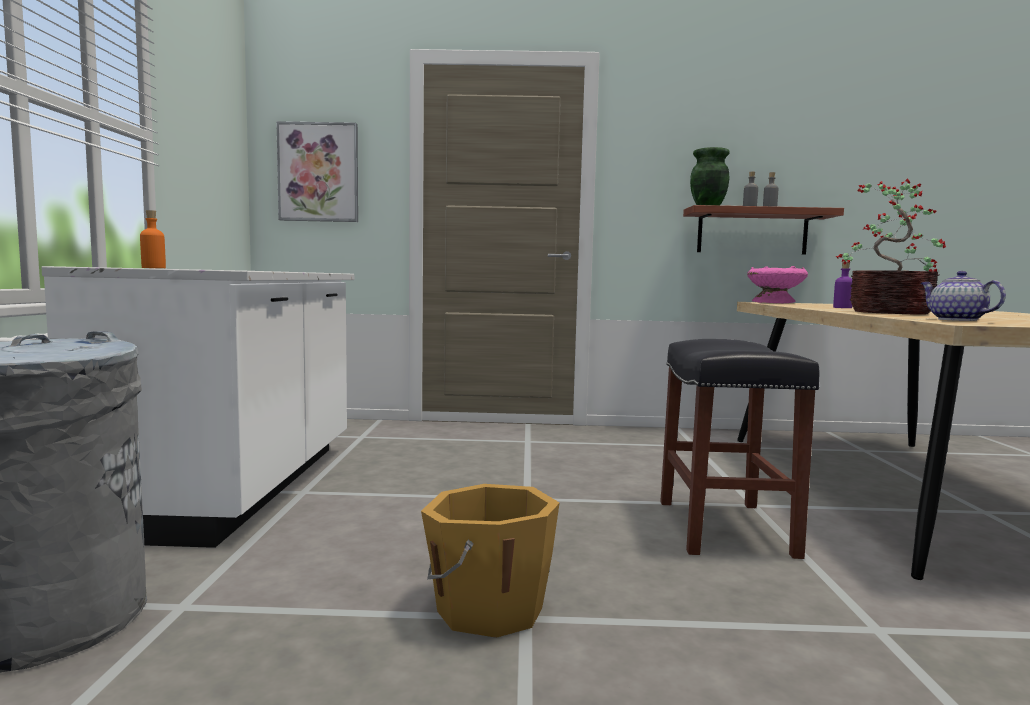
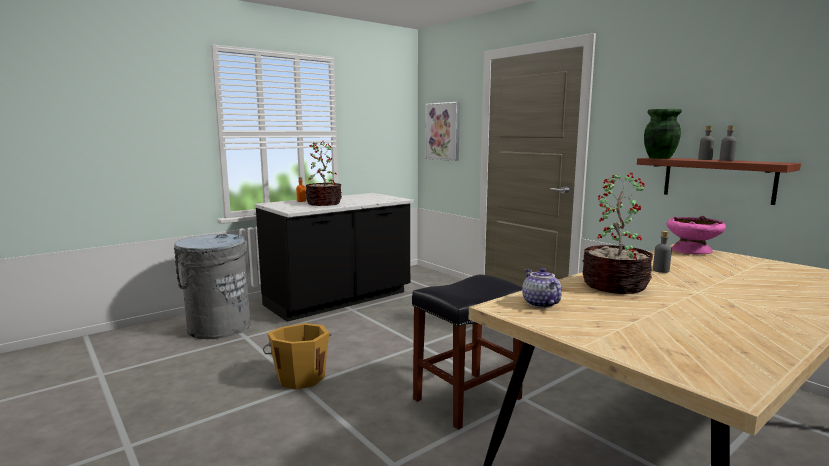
camera: 50 degrees right, 5 degrees up
(228, 269) = (323, 203): none -> potted plant
(240, 486) = (339, 300): white counter -> black counter
(842, 308) = (661, 270): purple bottle -> grey bottle
(955, 320) = (539, 304): teapot -> teapot turned 45 degrees counterclockwise

